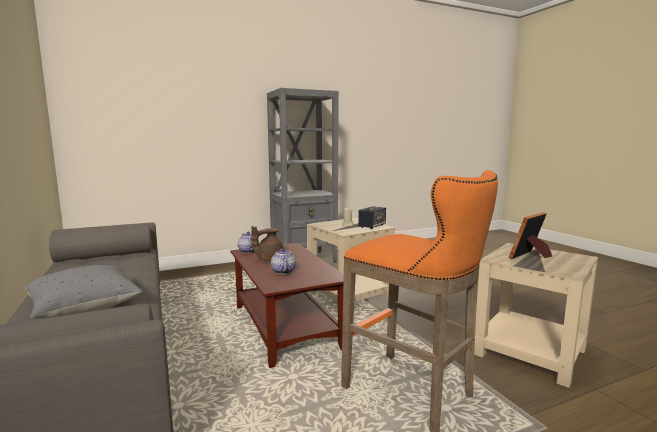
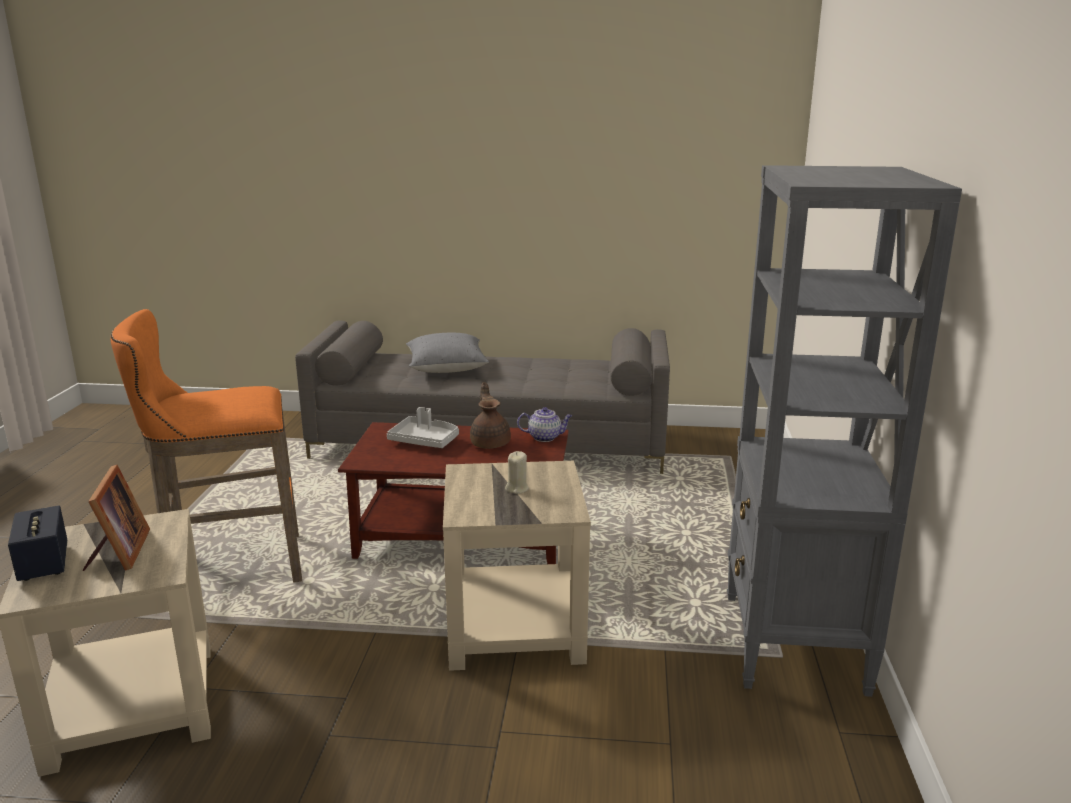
camera: 120 degrees right, 10 degrees up
(283, 271) = (425, 441): teapot -> grey tray
(372, 226) = (478, 507): speaker -> speaker (44, 564)

